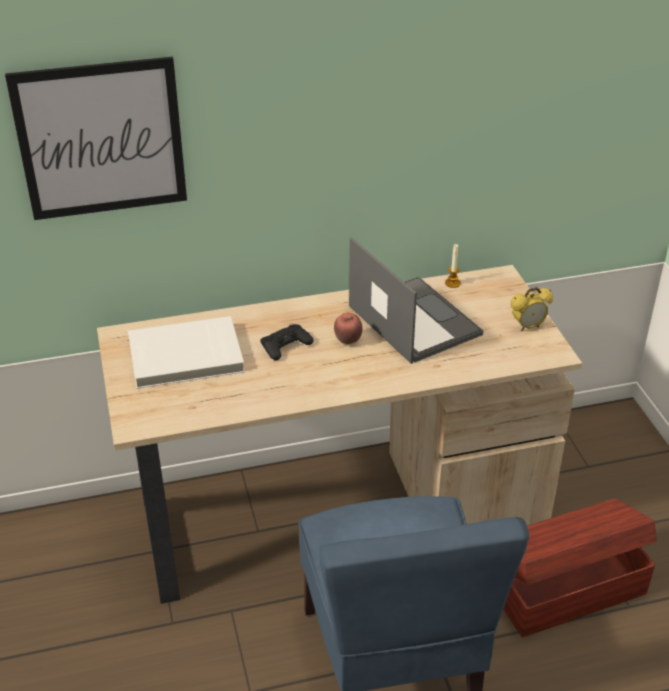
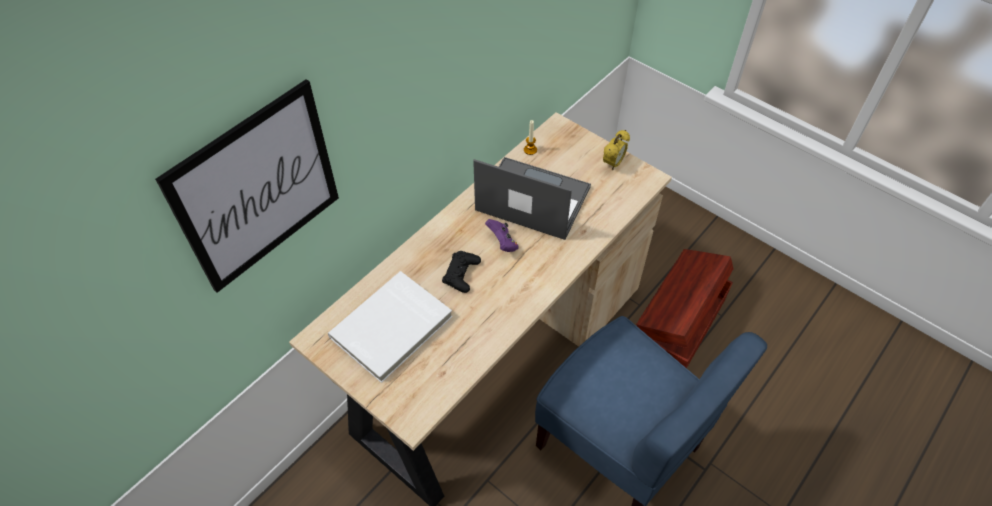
camera: 35 degrees left, 15 degrees up
(348, 340) = (502, 243): apple -> purple game controller

